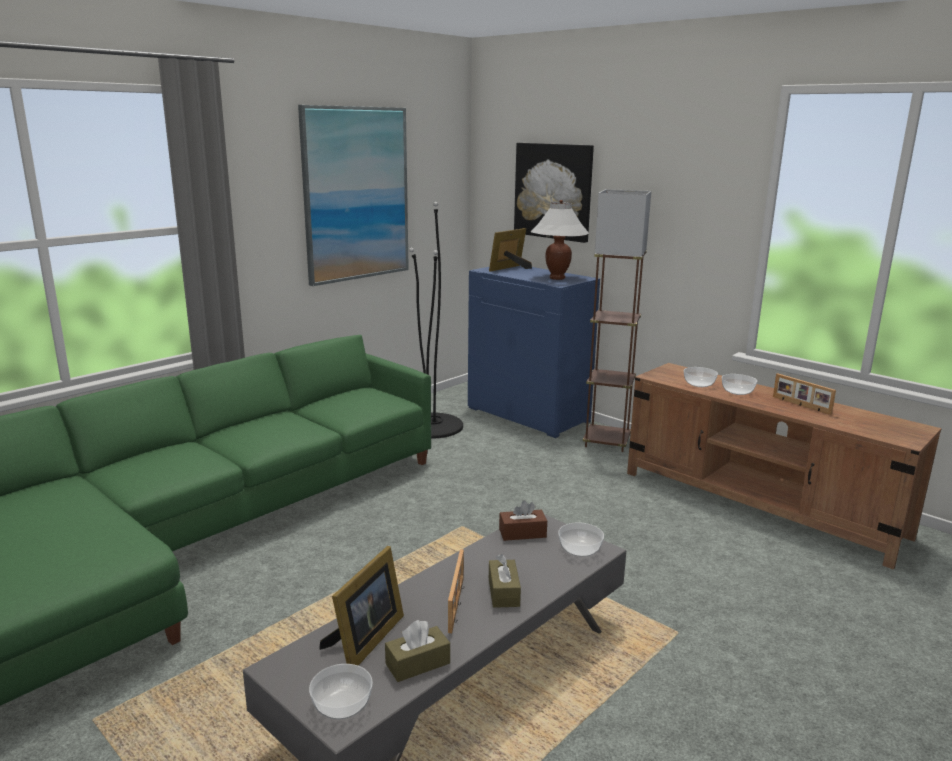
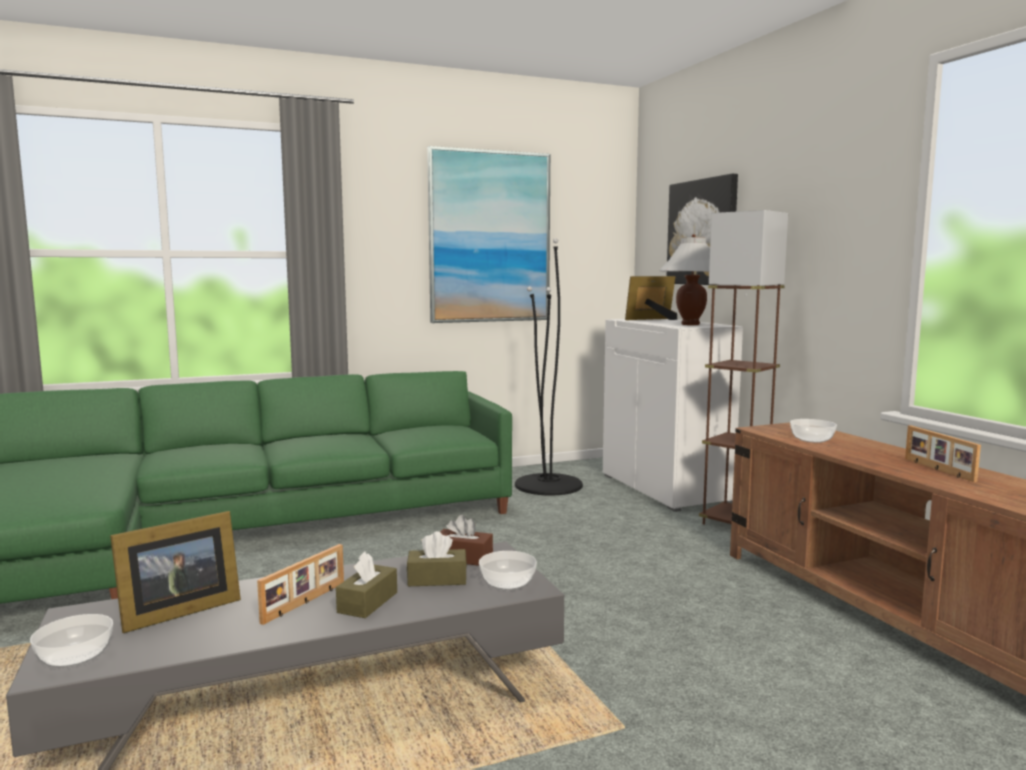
camera: 25 degrees right, 10 degrees down
(417, 663) = (191, 641): brown tissue box -> brown tissue box (437, 579)
(529, 414) = (666, 488): blue cabinet -> white cabinet
(738, 391) = (858, 450): bowl -> none

